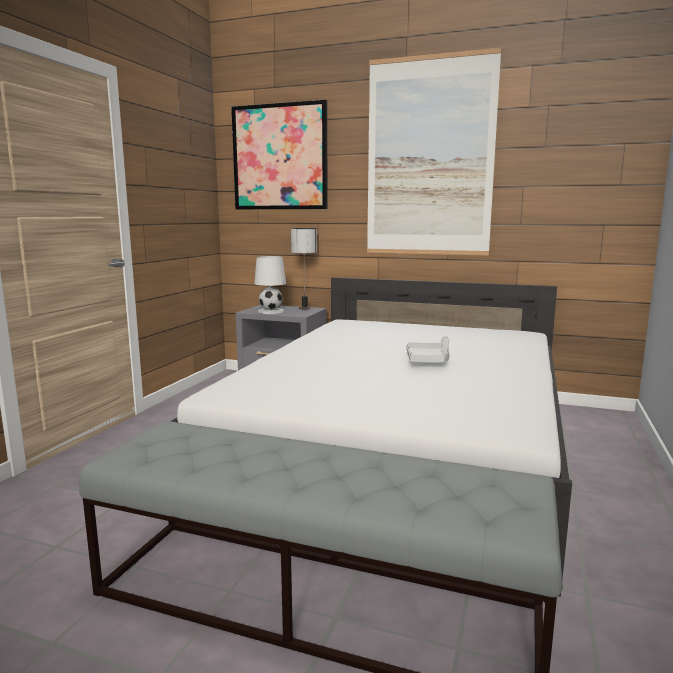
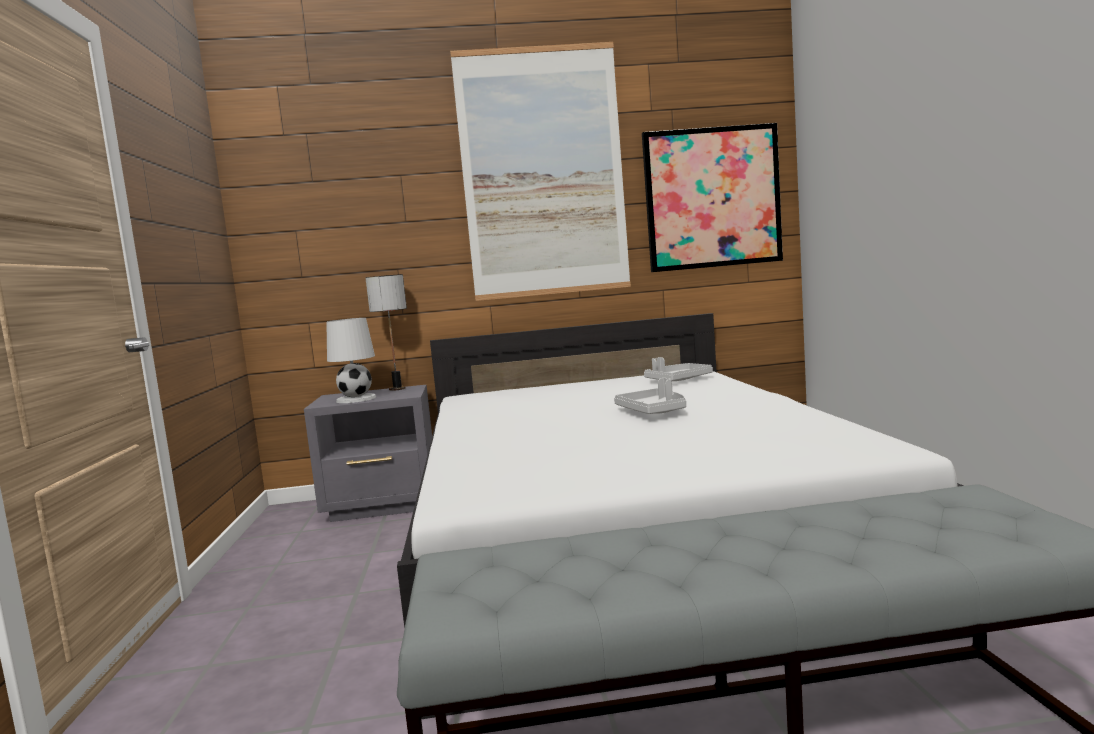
camera: 25 degrees left, 5 degrees down
(280, 157) = (330, 181): picture -> picture (712, 198)
(498, 338) = (678, 380): none -> grey tray

